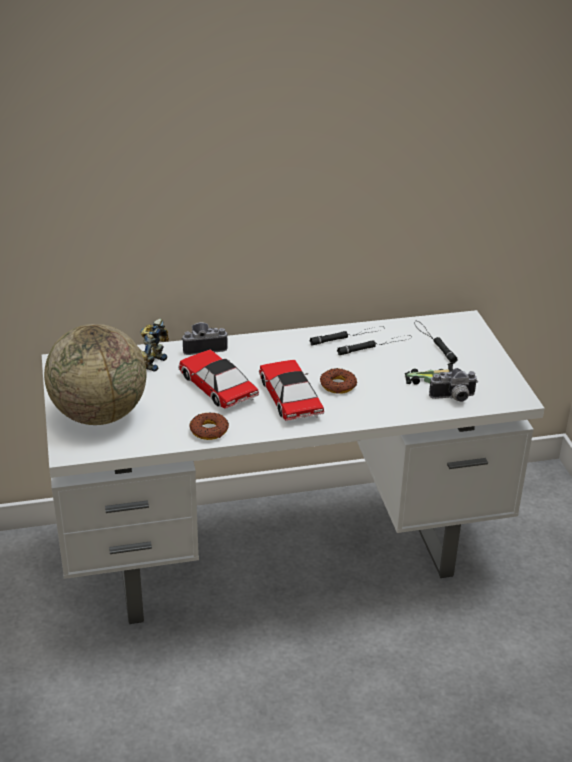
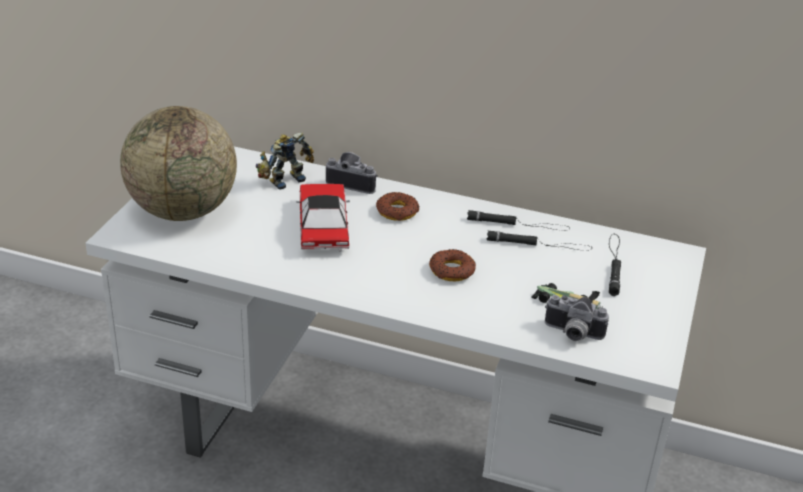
camera: 30 degrees right, 0 degrees up
(209, 430) = (268, 265): donut -> donut (397, 211)
(290, 398) = (385, 264): toy car -> none

